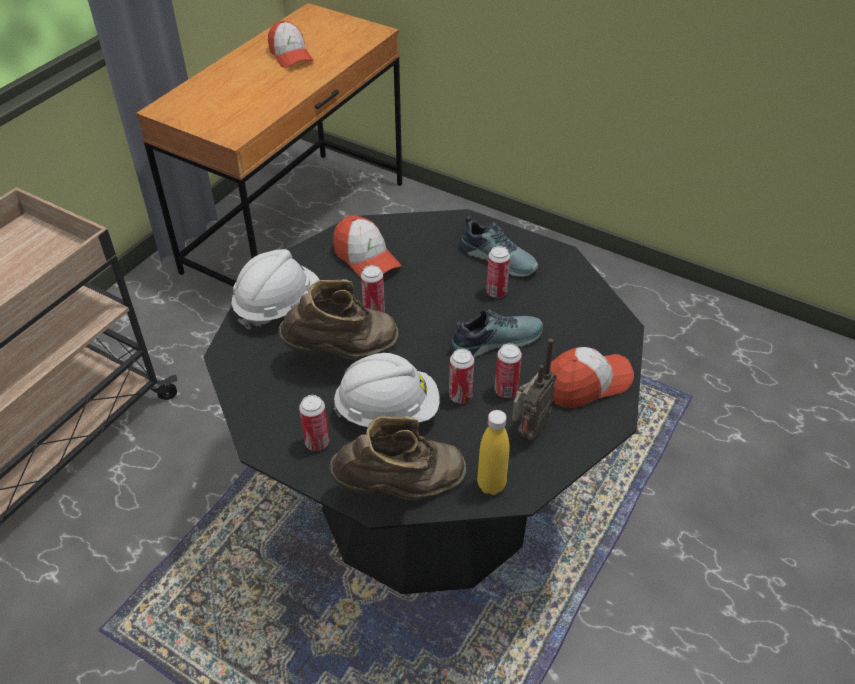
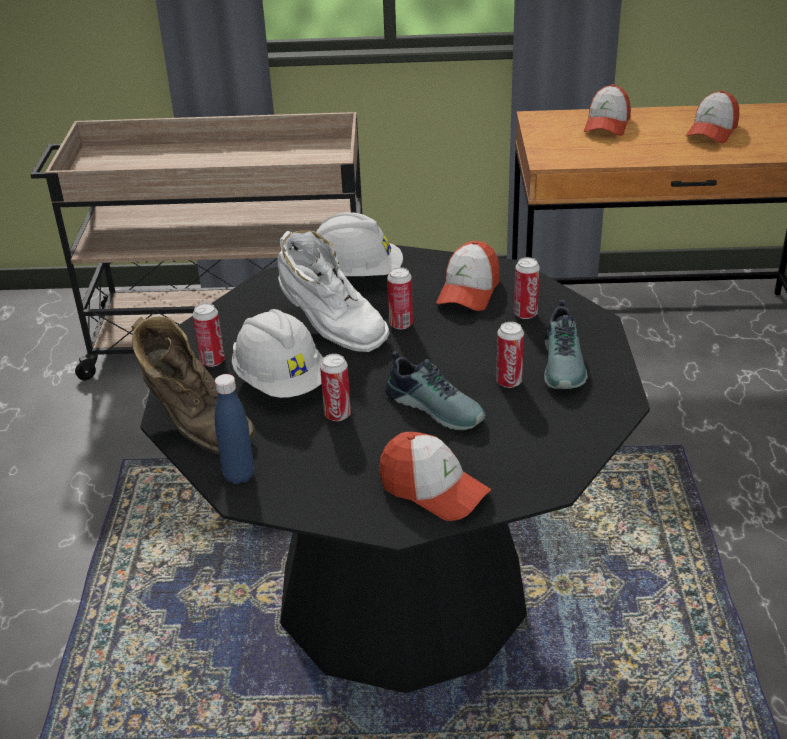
camera: 60 degrees right, 10 degrees down
(219, 87) = (607, 125): none -> cap
(343, 353) = (330, 330): brown boot -> white boot
(491, 485) = (239, 475): yellow bottle -> blue bottle
(506, 391) = (371, 439): can -> can (525, 314)
(528, 430) = (329, 473): radio -> none

